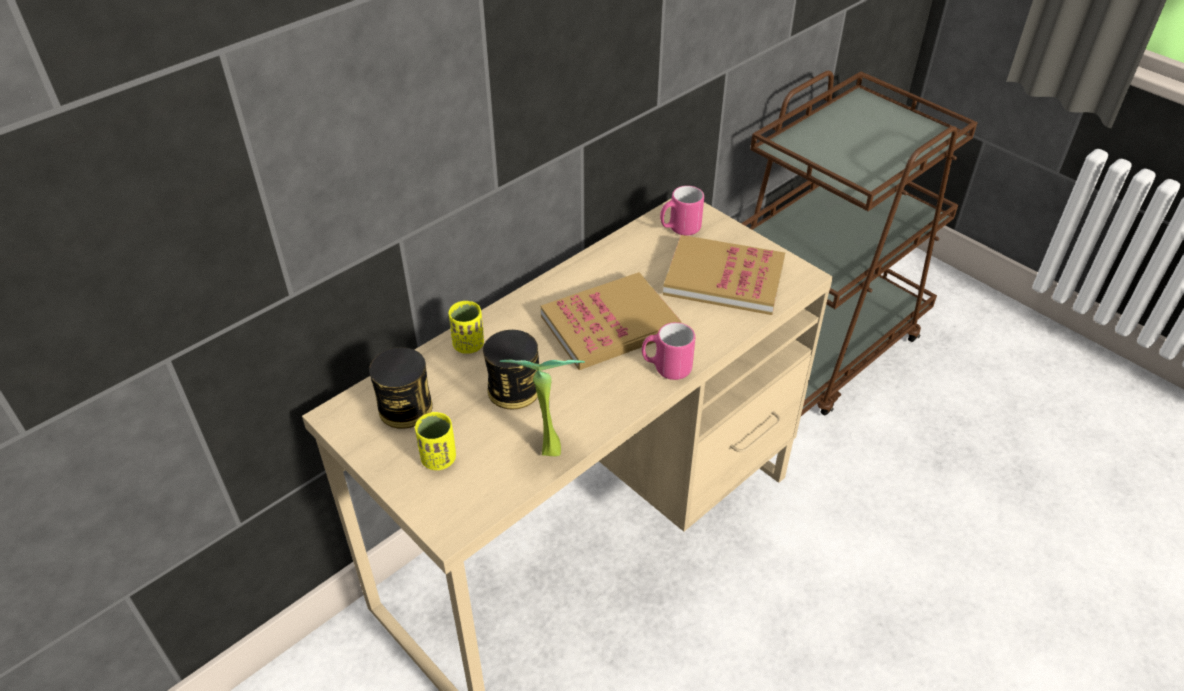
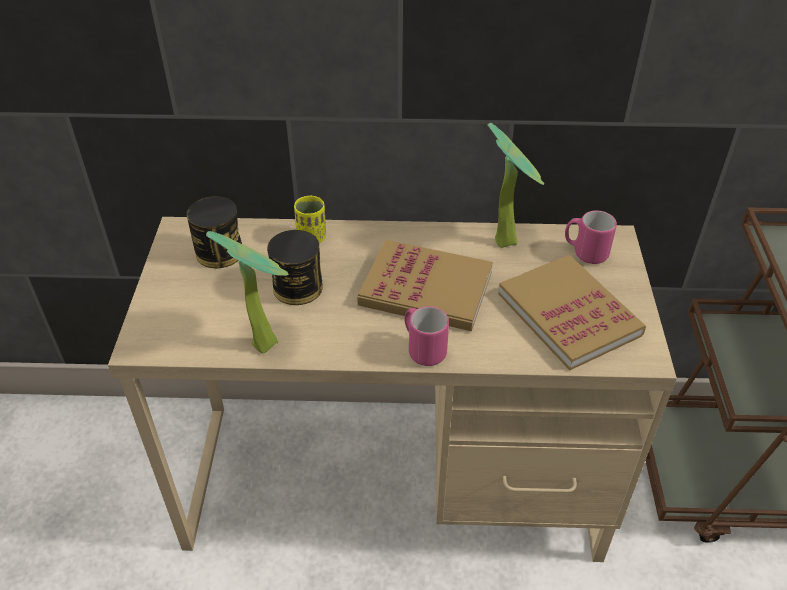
camera: 45 degrees right, 0 degrees up
(439, 459) = (193, 298): yellow cup -> none
(617, 252) = (507, 239): none -> potted plant

